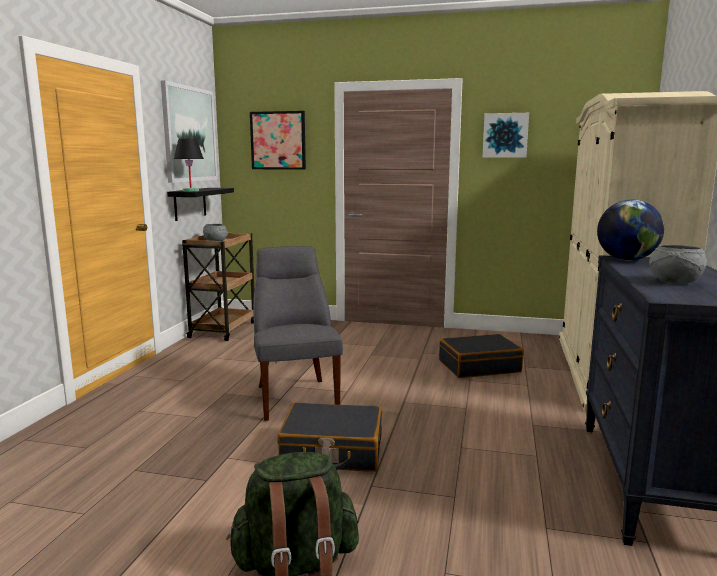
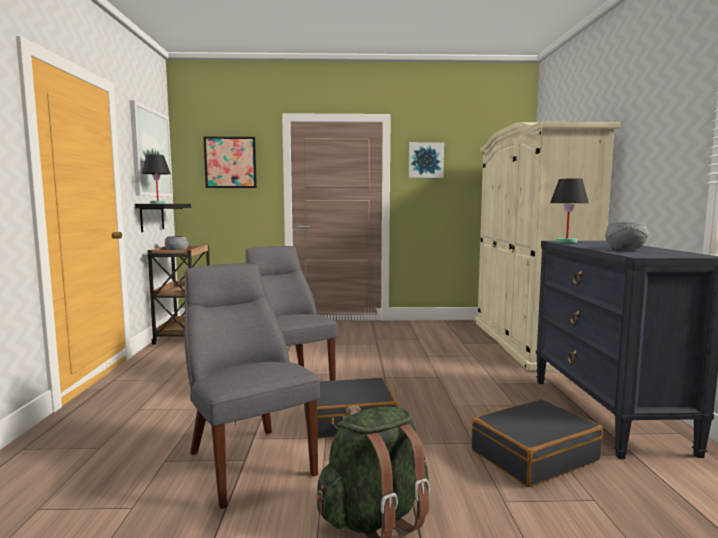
camera: 15 degrees left, 5 degrees down
(208, 481) = (248, 460): none -> grey chair
(479, 366) = (428, 346): black suitcase -> black suitcase (533, 455)
(626, 260) = (566, 242): globe -> black table lamp

